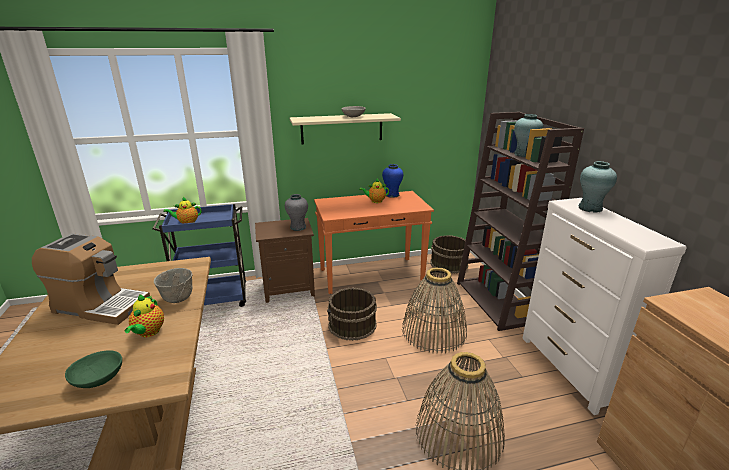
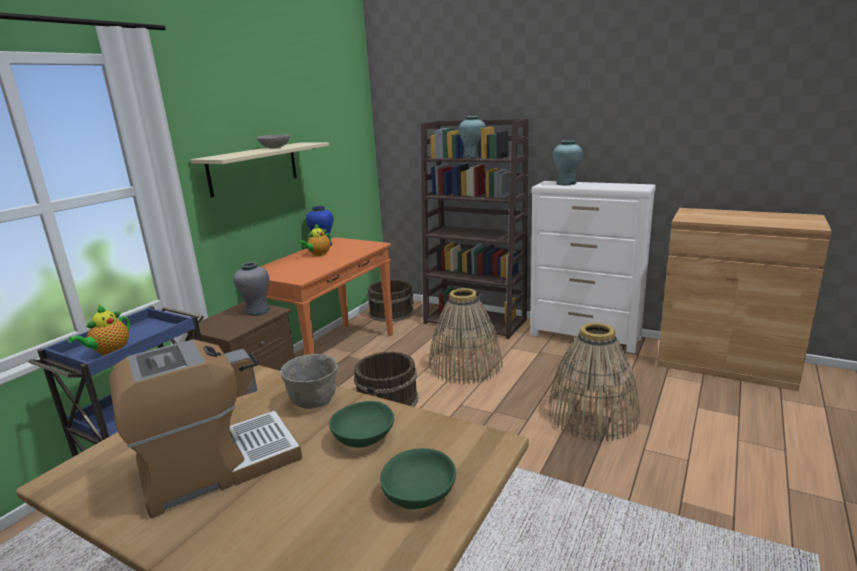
camera: 45 degrees left, 5 degrees down
(148, 333) = (363, 438): teapot -> green bowl

